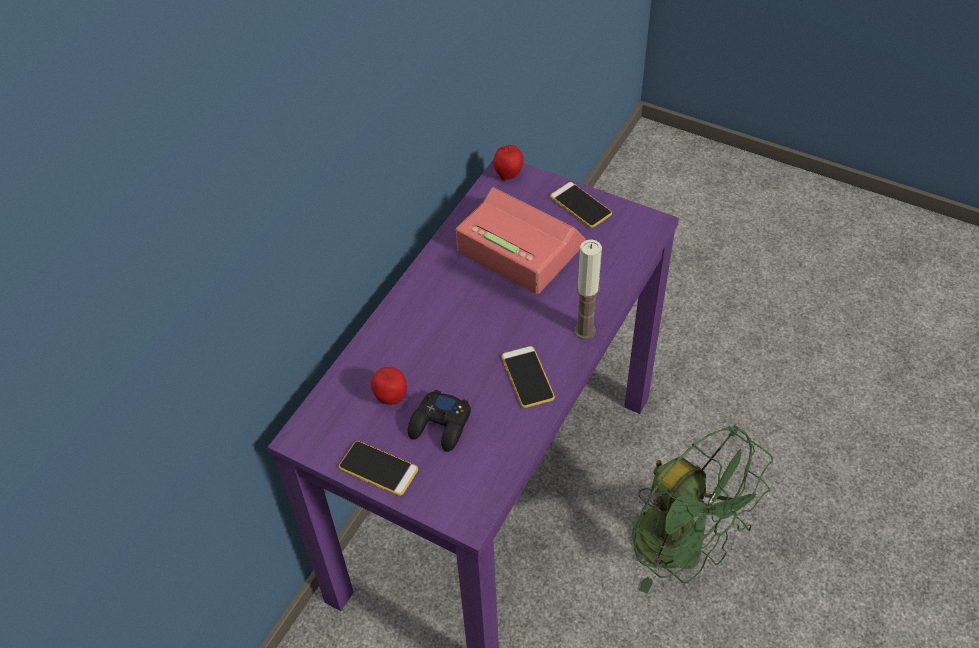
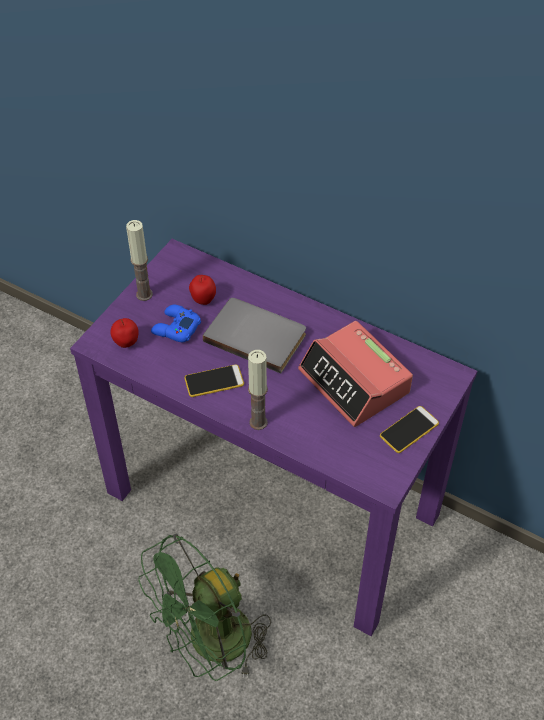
camera: 90 degrees right, 0 degrees up
(378, 468) = (144, 294): phone -> candle
(440, 425) = (175, 328): black game controller -> blue game controller
(452, 339) = (257, 335): none -> grey book
(508, 175) = (447, 377): apple -> apple (126, 344)
(519, 248) = (354, 382): alarm clock -> alarm clock turned 105 degrees clockwise

